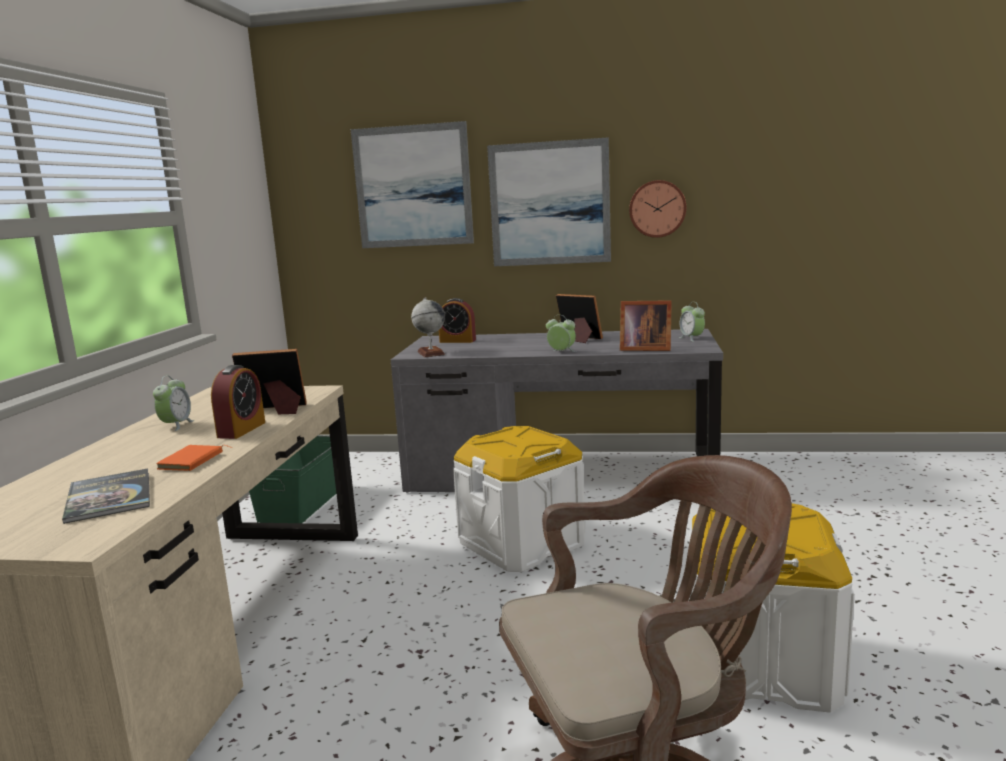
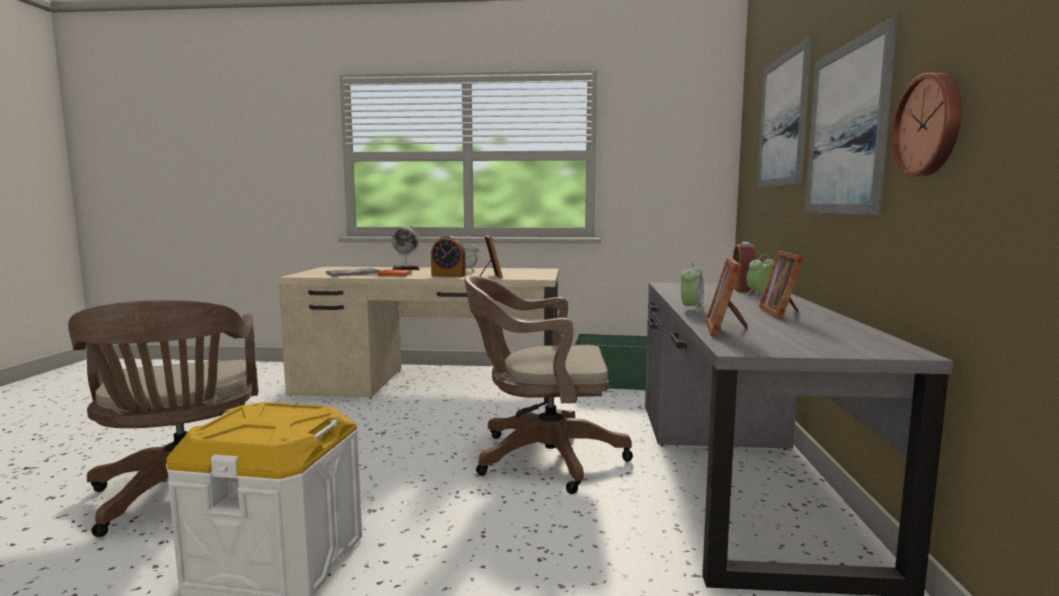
camera: 85 degrees right, 5 degrees down
(431, 353) = (676, 286): globe -> globe (406, 269)
(522, 543) = (541, 458): white storage box -> brown office chair
(579, 339) = (782, 313): picture frame -> picture frame turned 150 degrees clockwise
(691, 338) = (827, 348): alarm clock -> alarm clock (760, 294)

